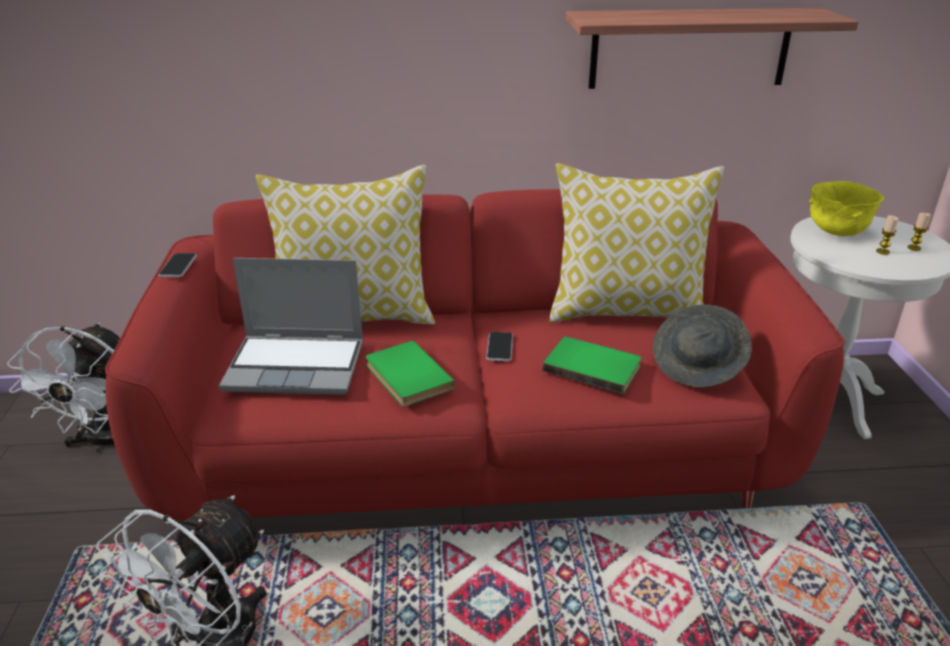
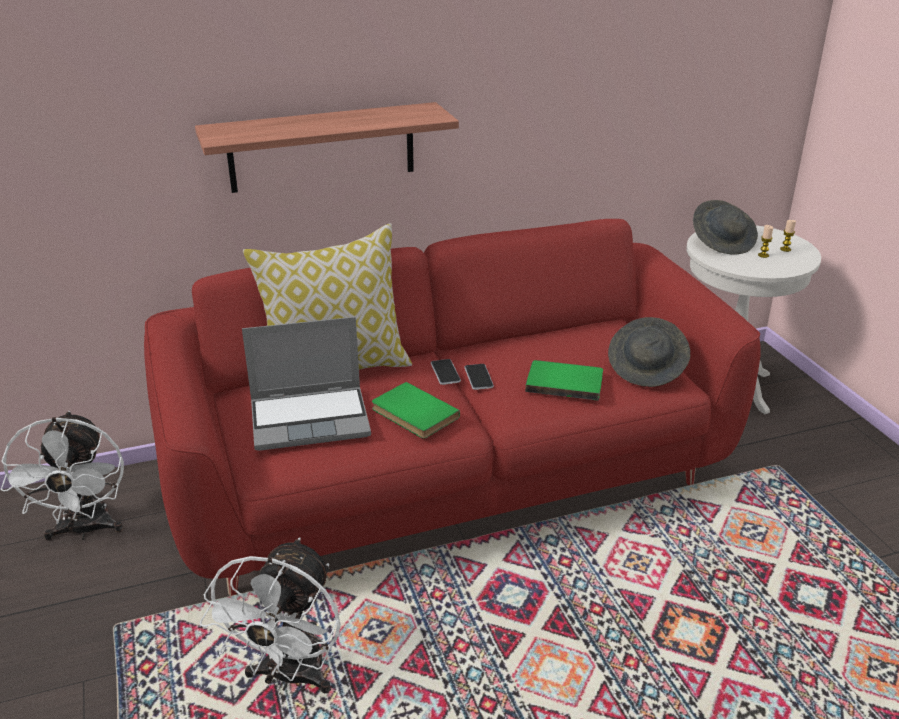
camera: 15 degrees left, 0 degrees up
(178, 266) = (169, 343): phone -> phone (445, 372)
(627, 311) = (571, 332): pillow -> none
(690, 48) = (592, 98): shelf -> shelf (322, 147)
(836, 232) = (723, 242): yellow bowl -> grey hat

